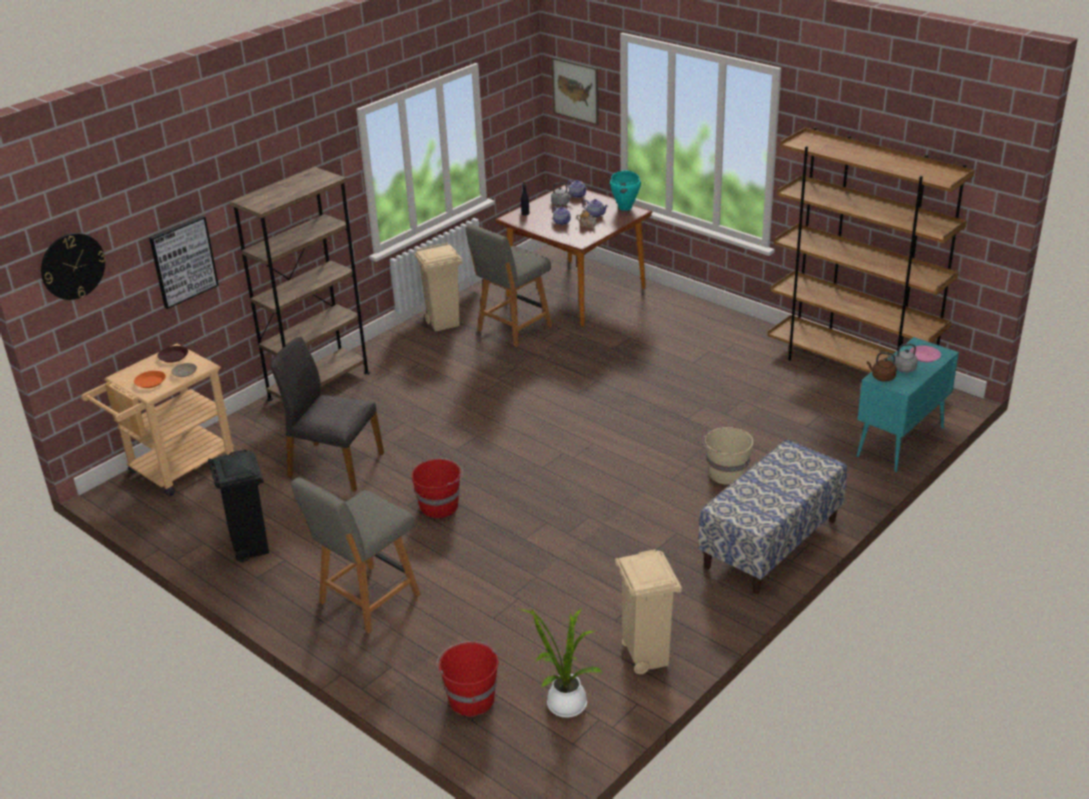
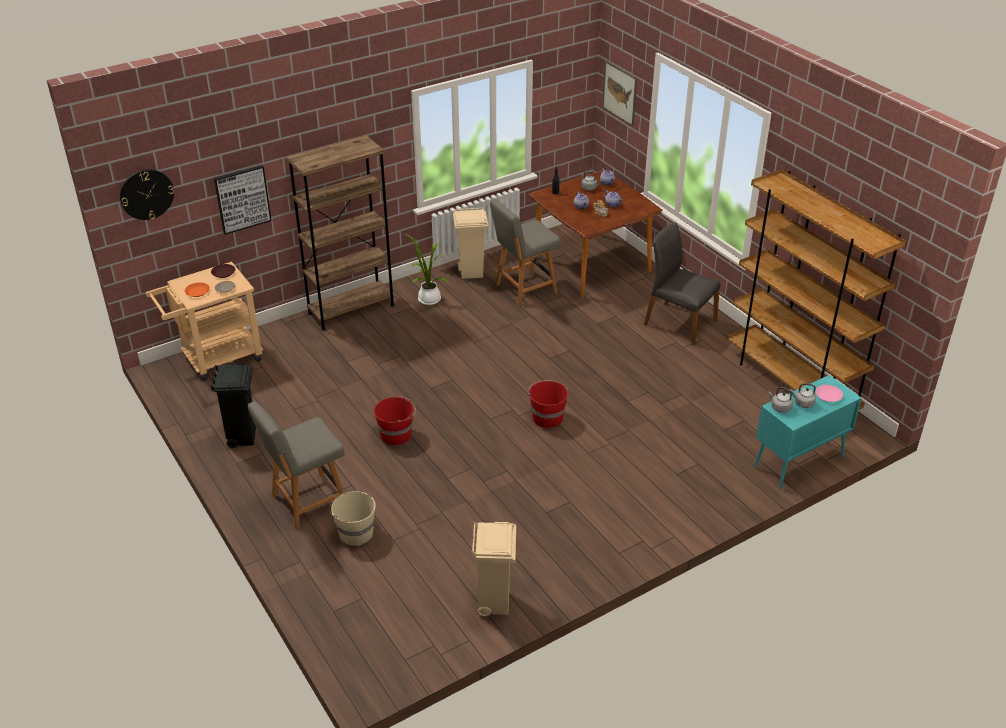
camera: 15 degrees right, 5 degrees up
(334, 465) = (332, 381): grey chair -> grey chair (679, 322)
(471, 698) = (347, 602): red bucket -> red bucket (547, 417)
(563, 704) = (413, 625): potted plant -> potted plant (428, 298)
(625, 208) = (641, 202): turquoise cooking pot -> none
(726, 473) = (636, 458): beige bucket -> beige bucket (355, 532)
(771, 544) = (641, 530): bench -> none
(881, 377) = (779, 407): brown kettle -> grey kettle

